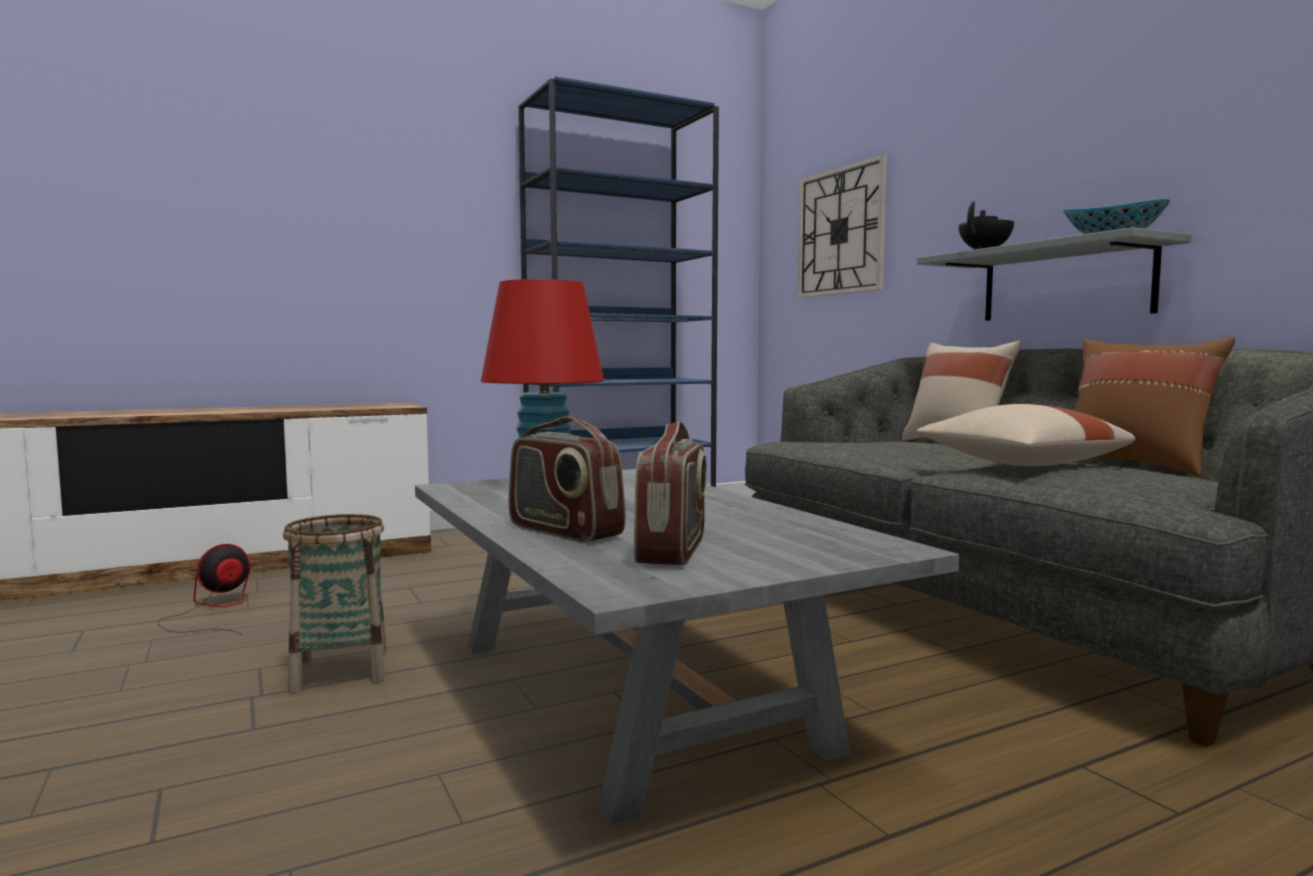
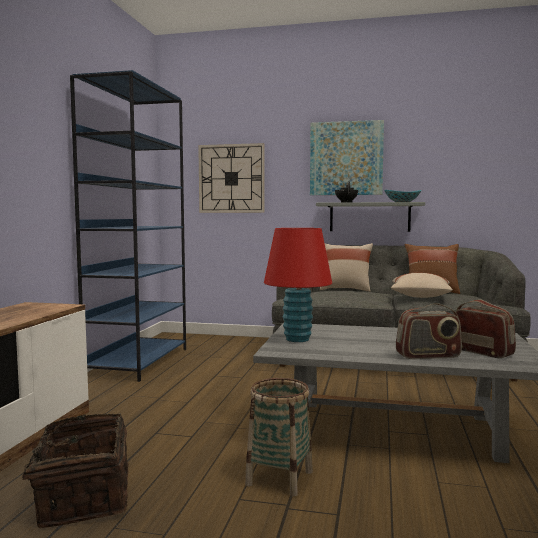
camera: 50 degrees left, 0 degrees up
(214, 610) = (82, 496): fan -> basket
(1022, 154) = (346, 158): none -> picture

